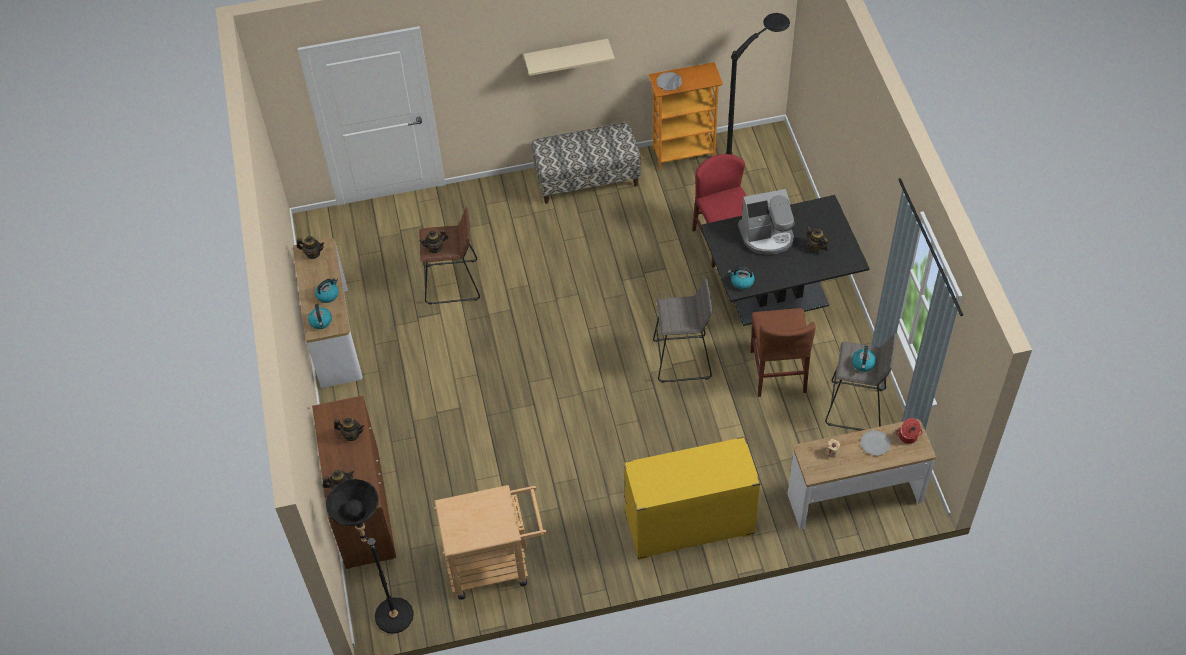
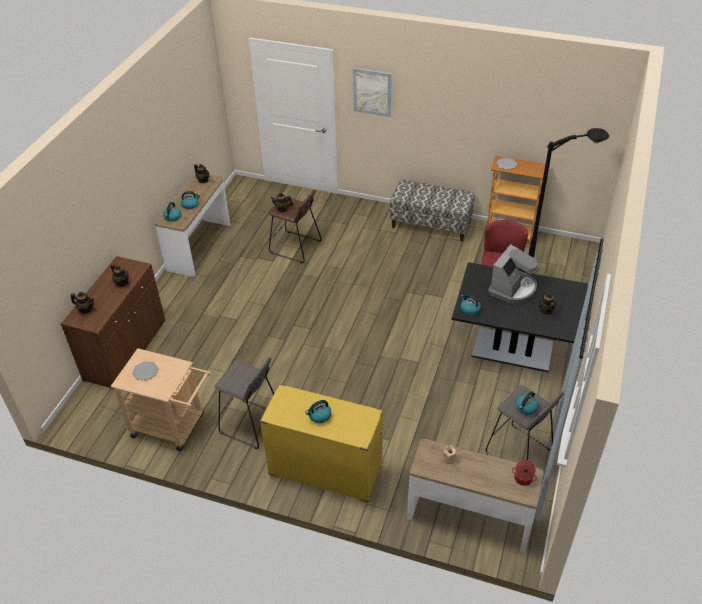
camera: 30 degrees right, 10 degrees down
(388, 610) = (83, 420): black floor lamp -> none
(479, 56) = (372, 92): none -> picture
(566, 55) = (436, 115): beige shelf -> none
(682, 359) = (409, 358): grey stool -> grey stool (250, 424)
(690, 474) = (319, 416): none -> kettle
(767, 236) = (513, 288): coffee machine -> coffee machine turned 75 degrees counterclockwise
(777, 371) = (475, 398): brown chair -> none
(875, 443) = (490, 470): plate -> plate (145, 371)

